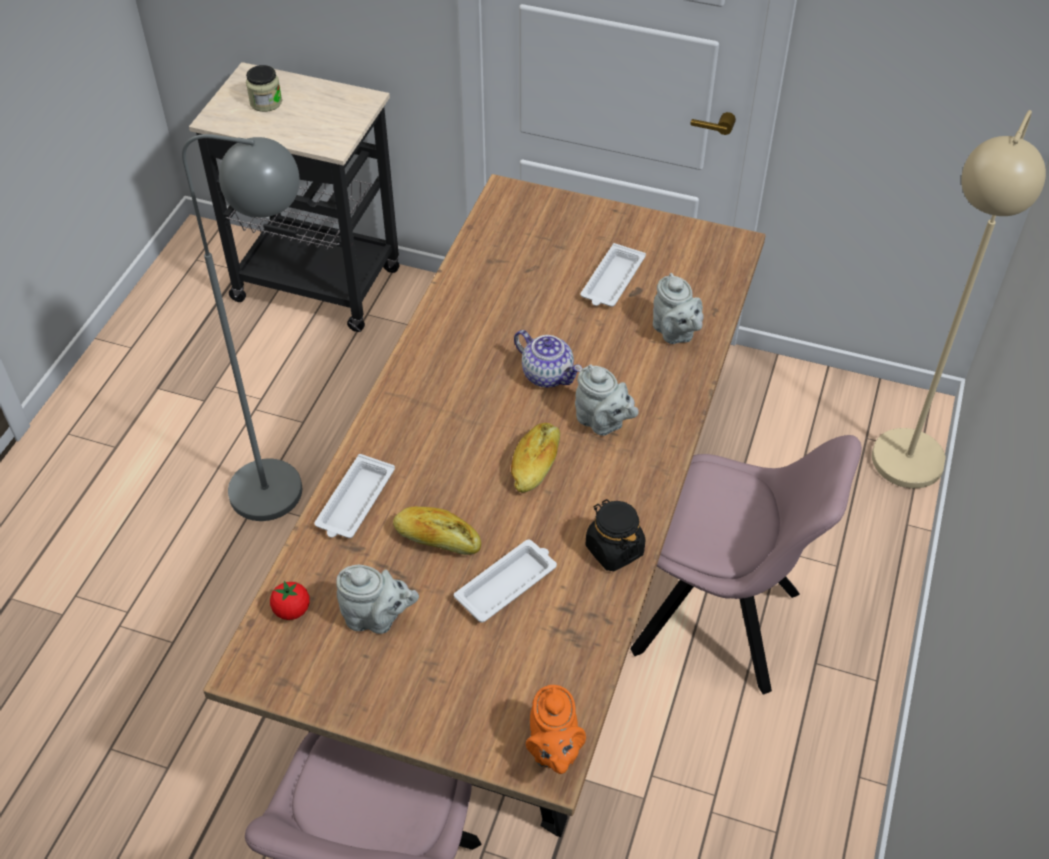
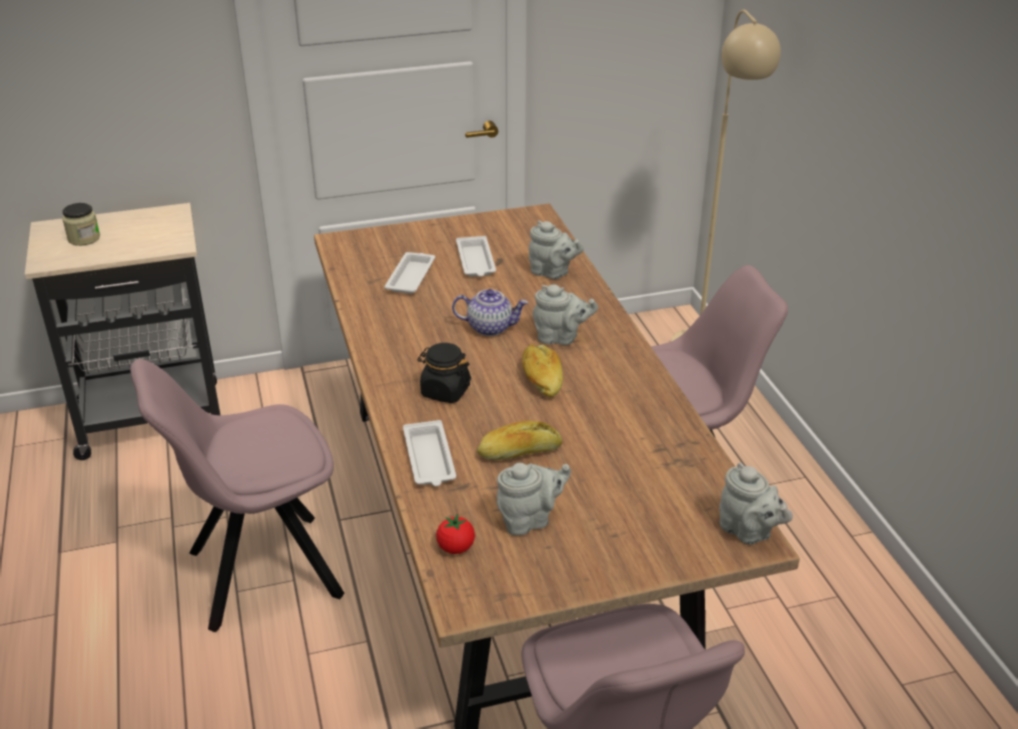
camera: 35 degrees left, 15 degrees down
(288, 496) = (263, 573): grey floor lamp -> pink chair
(507, 584) = (602, 454): white tray -> white tray (411, 276)
(553, 751) = (748, 532): orange teapot -> grey teapot
(614, 549) = (652, 402): black jar -> black jar (445, 391)

